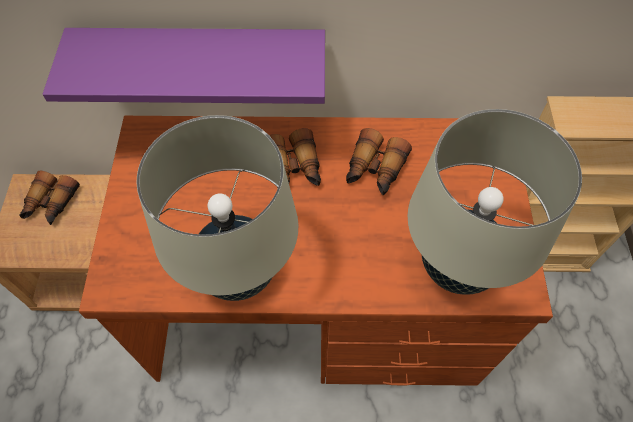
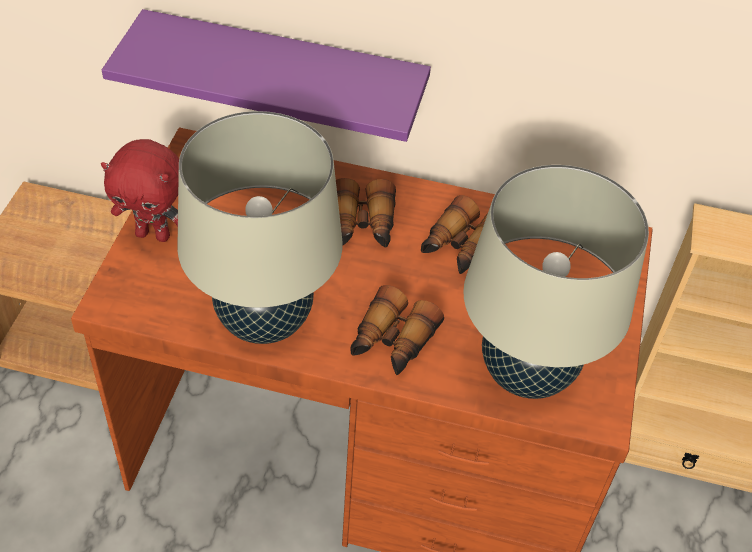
camera: 10 degrees right, 10 degrees down
(51, 204) = (59, 225): binoculars -> binoculars (392, 342)
(128, 217) = (154, 234): none -> red plush toy

